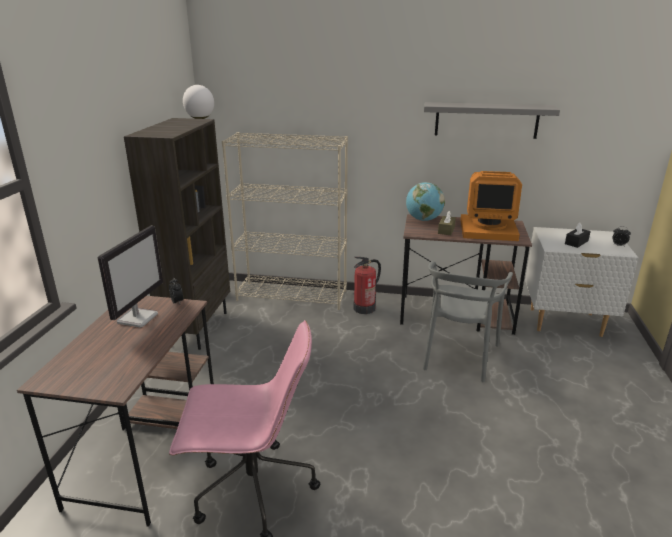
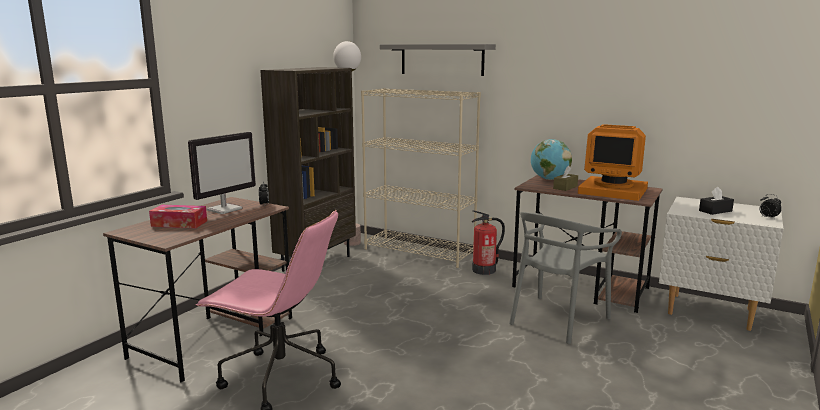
camera: 20 degrees right, 10 degrees down
(103, 354) = (179, 223): none -> tissue box
(486, 120) = (619, 76): grey shelf -> grey shelf (441, 59)

